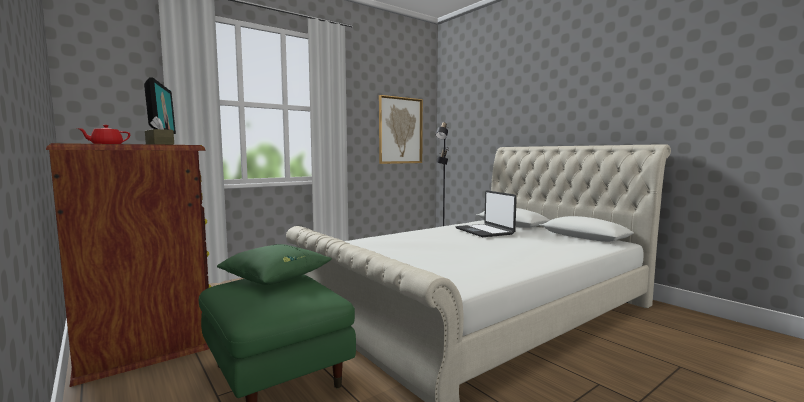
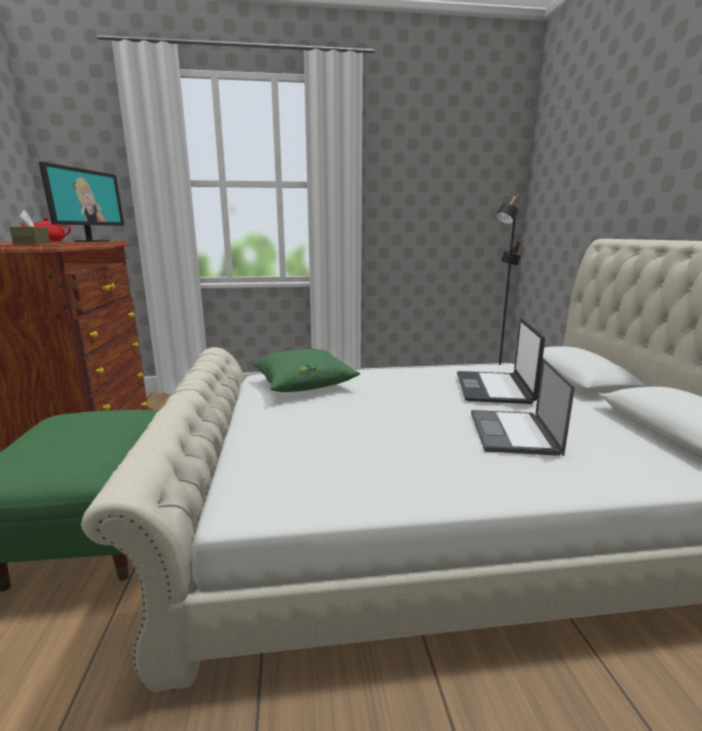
camera: 30 degrees right, 10 degrees up
(275, 278) = (109, 419): green pillow -> green pillow (303, 385)
(400, 130) = (457, 210): picture -> none
(525, 244) = (514, 433): none -> laptop

